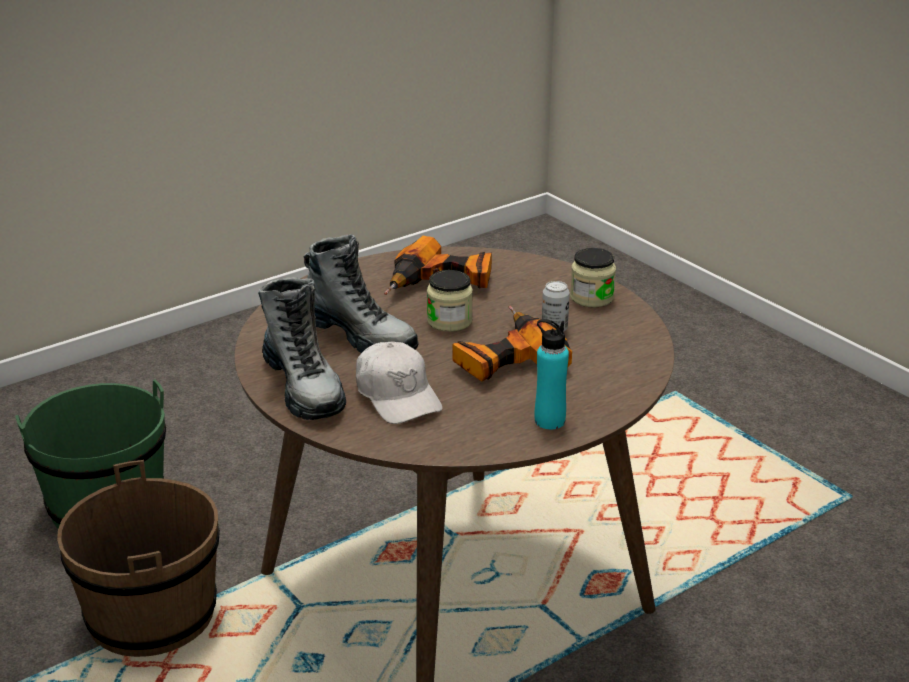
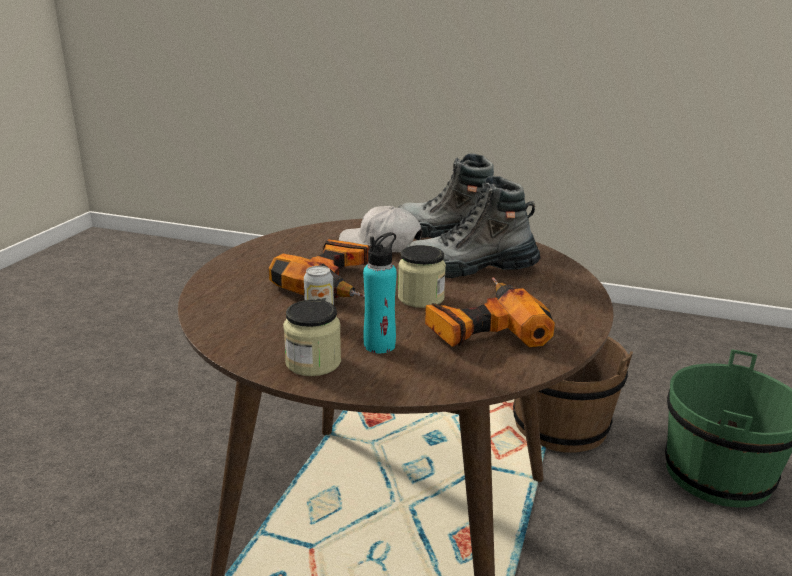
camera: 145 degrees right, 5 degrees down
(549, 421) = (258, 257): turquoise bottle -> turquoise bottle (379, 345)

